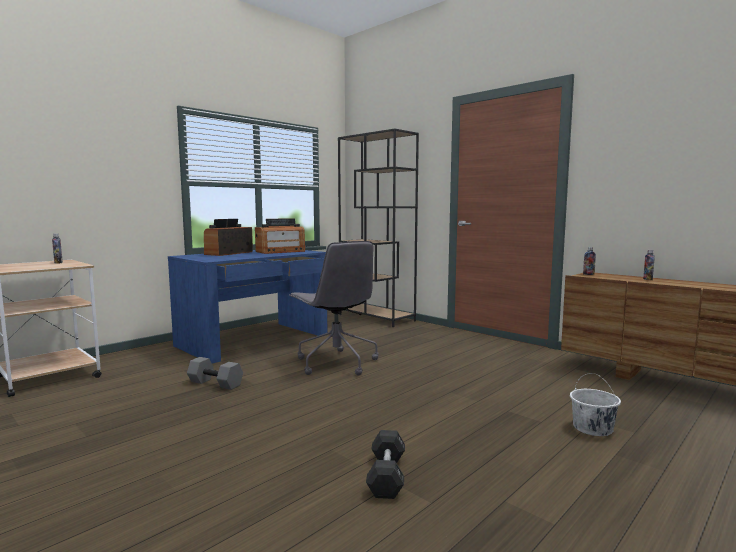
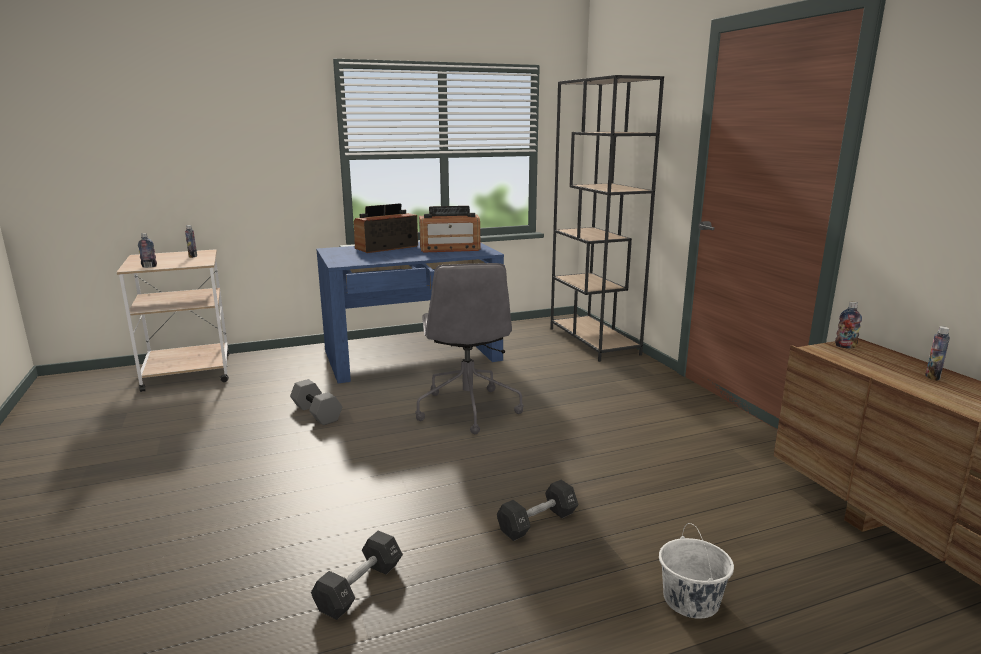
camera: 25 degrees right, 10 degrees up
(25, 269) = (149, 266): none -> bottle
(460, 412) = (537, 522): none -> black dumbbell

